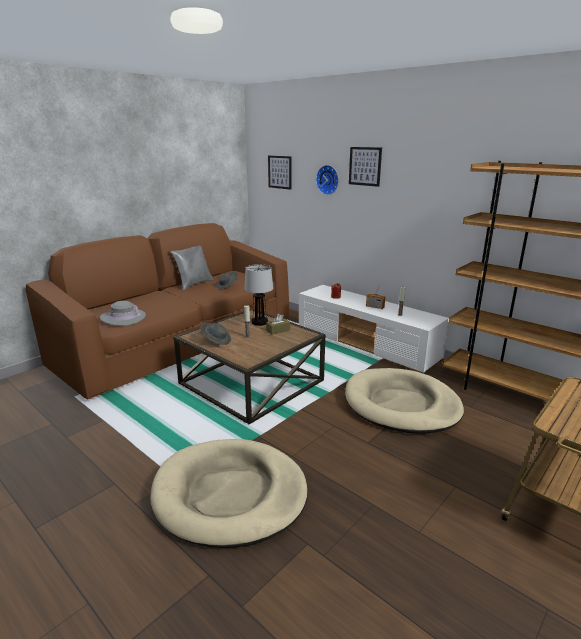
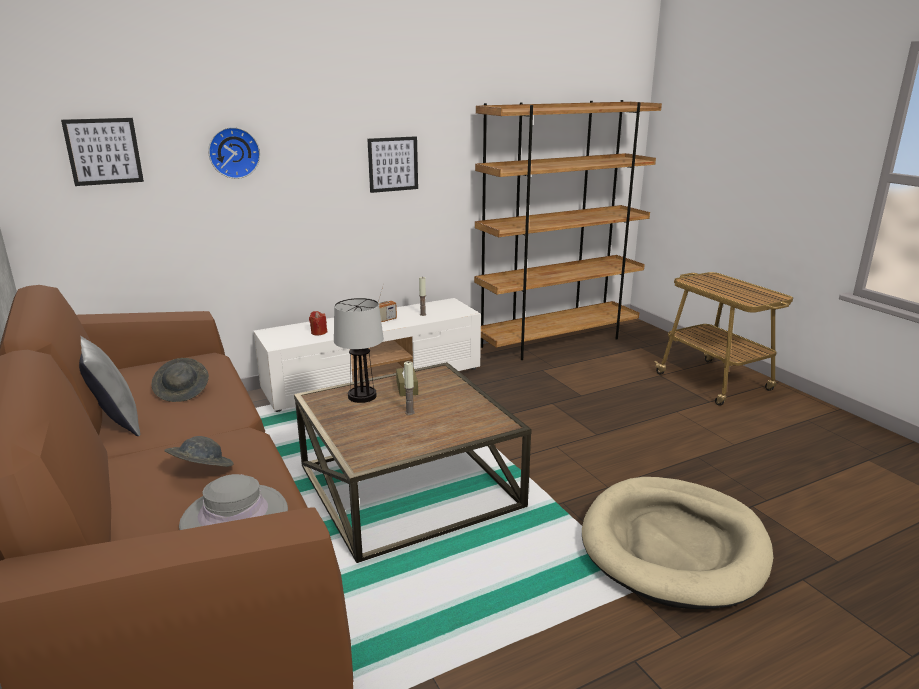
camera: 70 degrees left, 0 degrees up
(216, 340) = (404, 439): grey hat -> grey hat (201, 470)
(365, 166) = (303, 123): picture -> picture (393, 164)
(401, 404) = (533, 397): beige dog bed -> none

